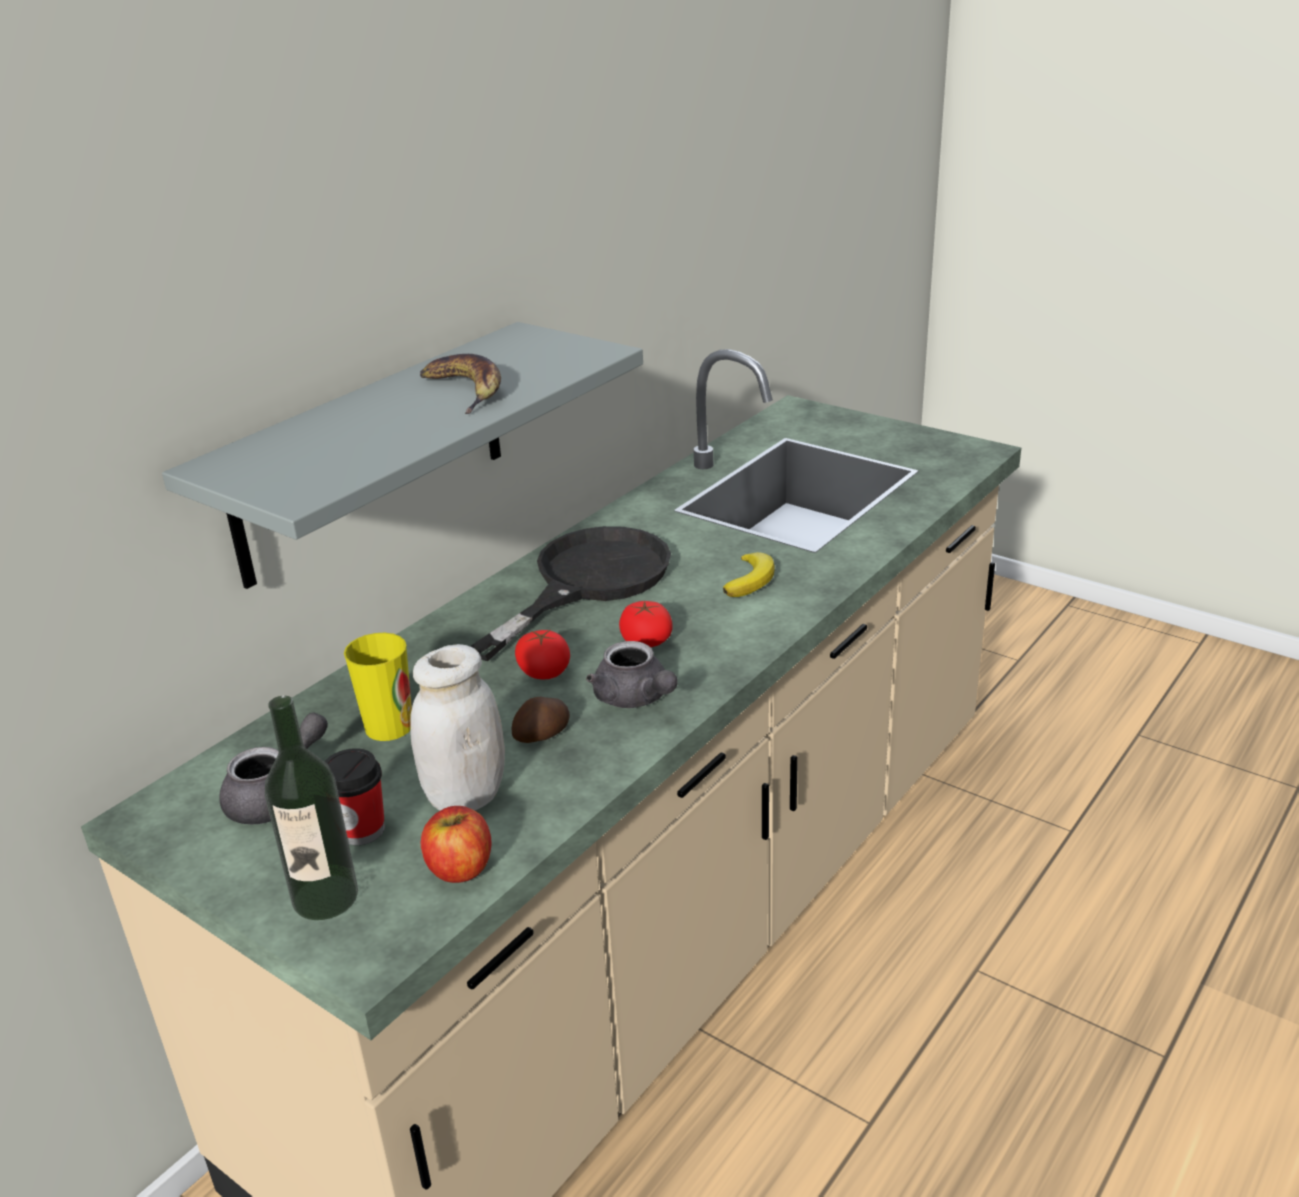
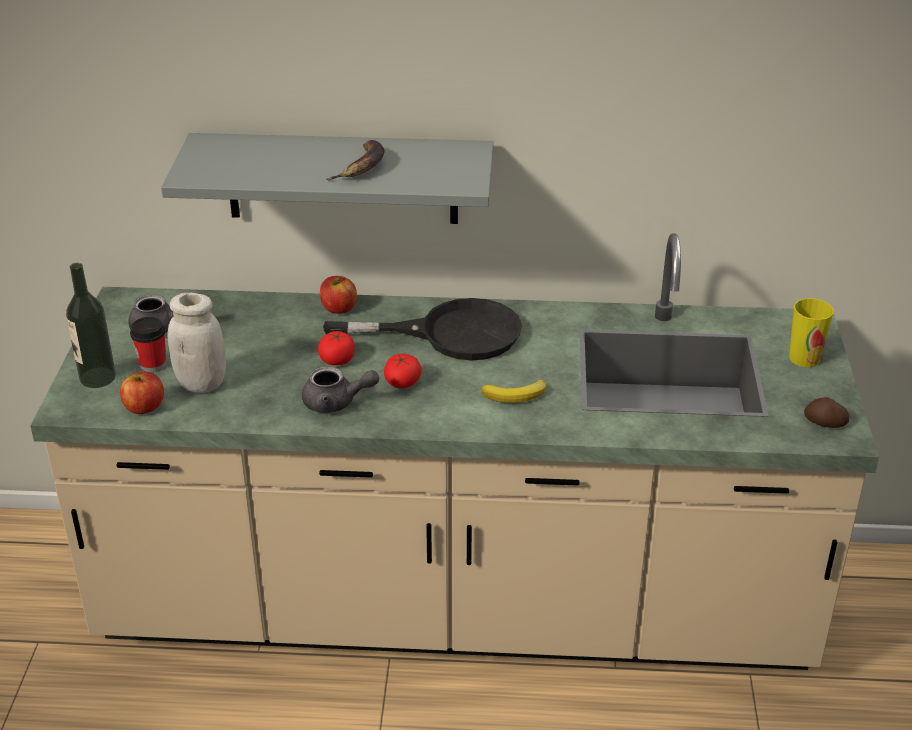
camera: 55 degrees right, 5 degrees up
(389, 726) = (243, 332): cup -> cup (804, 358)
(435, 638) = (338, 308): none -> apple
(543, 735) = (275, 385): potato -> potato (825, 423)
(635, 699) = (336, 403): grey teapot -> grey teapot turned 105 degrees counterclockwise

